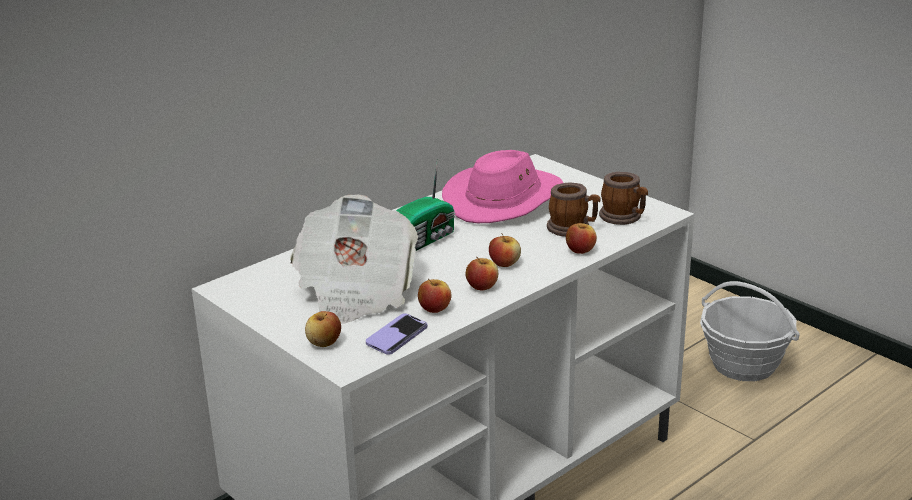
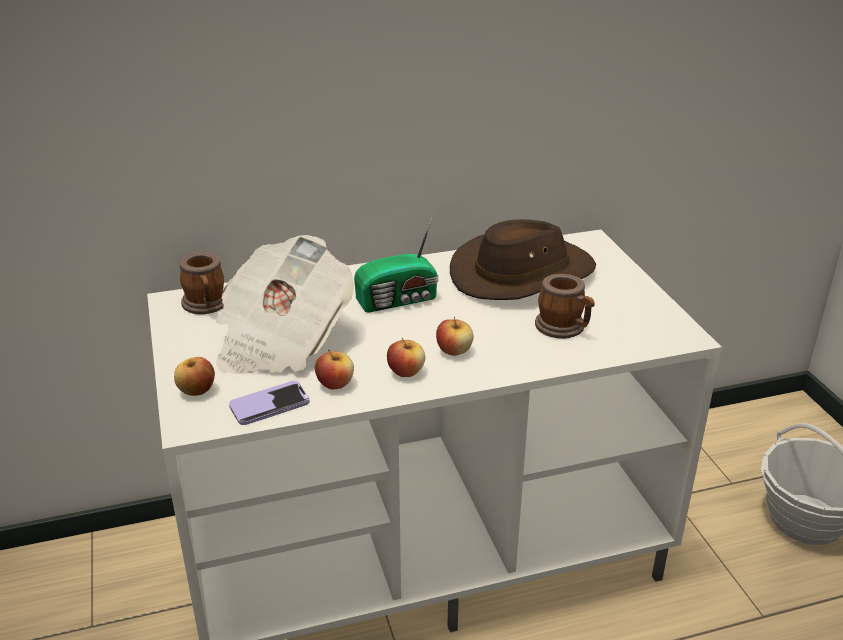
camera: 25 degrees right, 5 degrees up
(504, 199) = (522, 274): pink hat -> brown hat
(580, 250) = (549, 358): apple -> none
(624, 217) = (633, 330): mug -> mug (206, 305)

